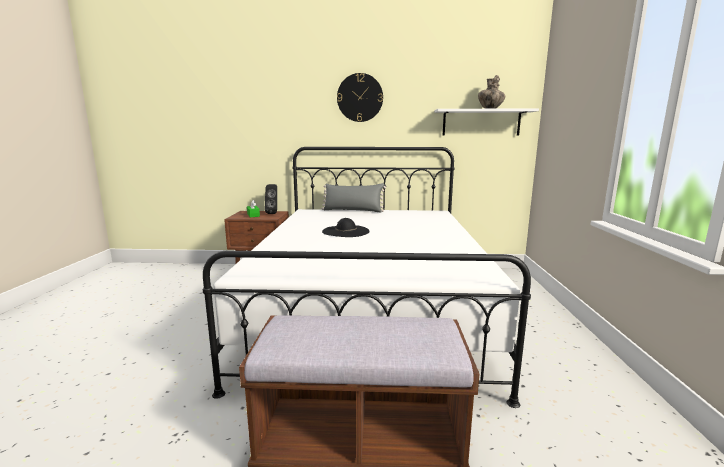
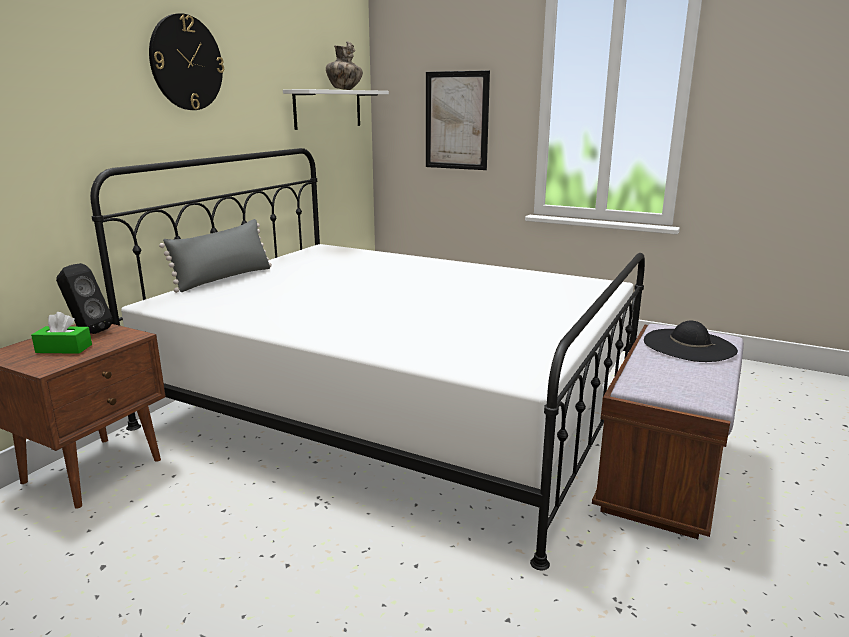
camera: 65 degrees left, 5 degrees up
(346, 231) = (358, 301): black hat -> black hat (689, 345)
(572, 130) = (456, 121): none -> picture

